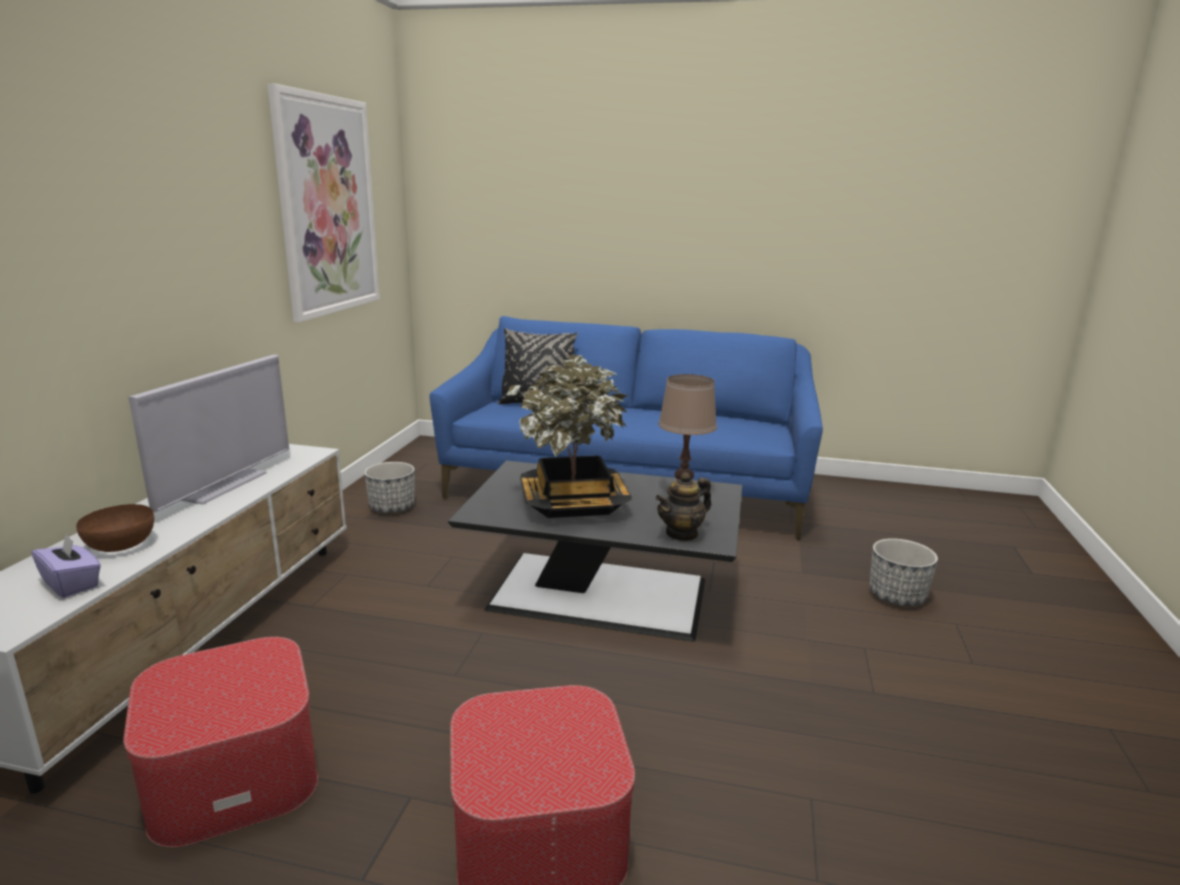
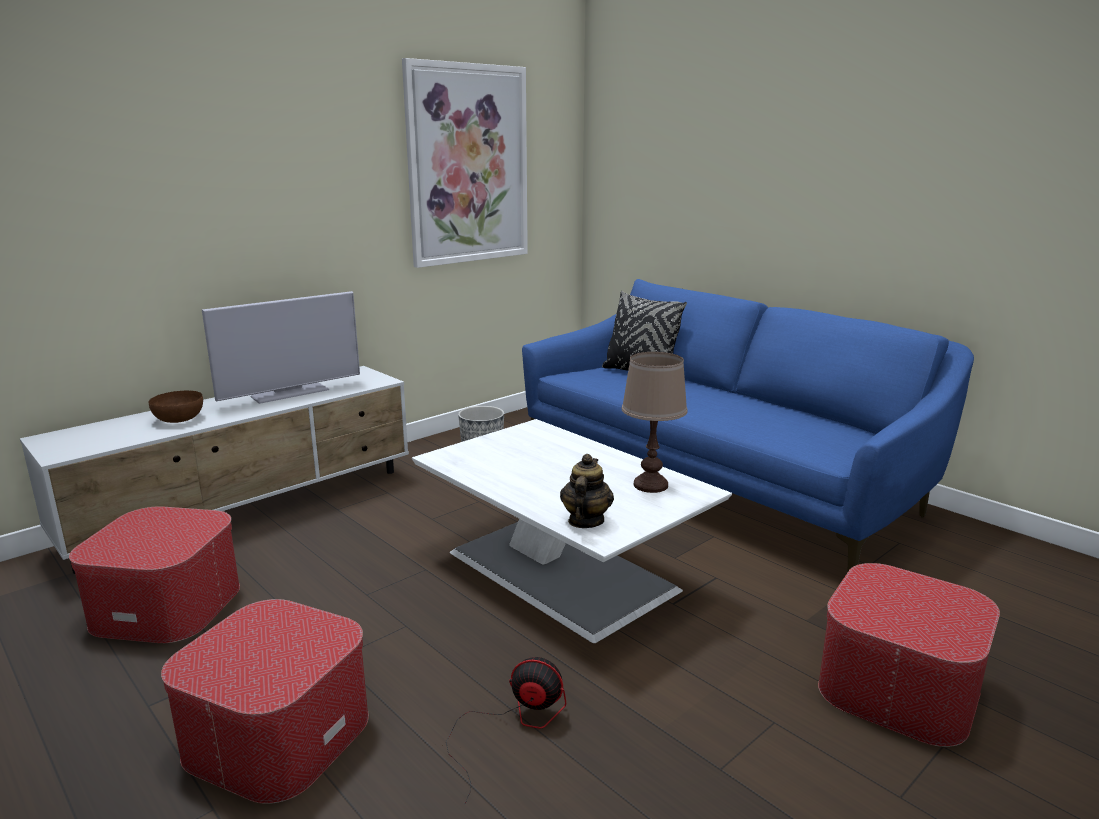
camera: 35 degrees right, 0 degrees up
(72, 584) = (122, 437): purple tissue box -> none
(573, 503) = (531, 468): potted plant -> none
(603, 594) = (564, 572): black coffee table -> white coffee table
(682, 534) = (585, 521): teapot -> teapot turned 105 degrees clockwise
(716, 727) = (512, 725): none -> fan
(897, 596) = (899, 687): planter -> ottoman

